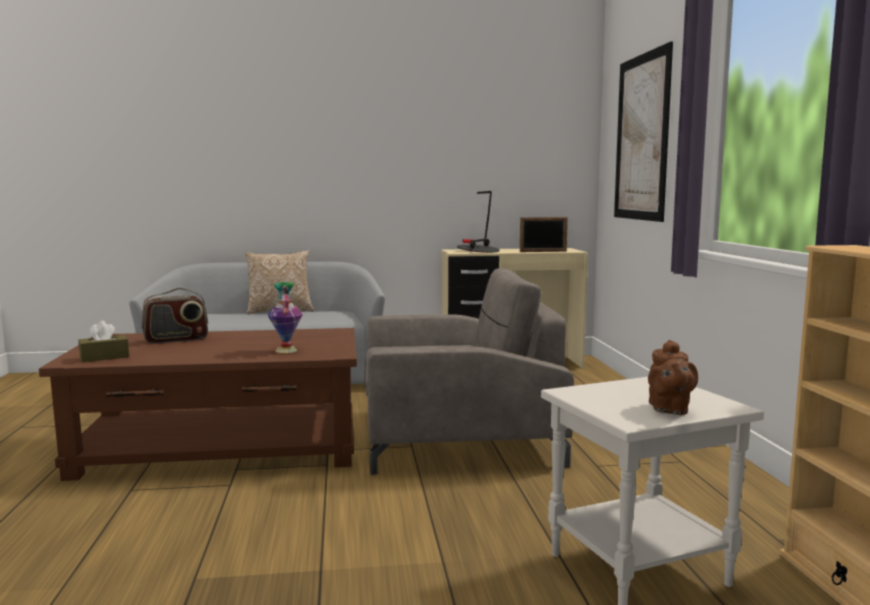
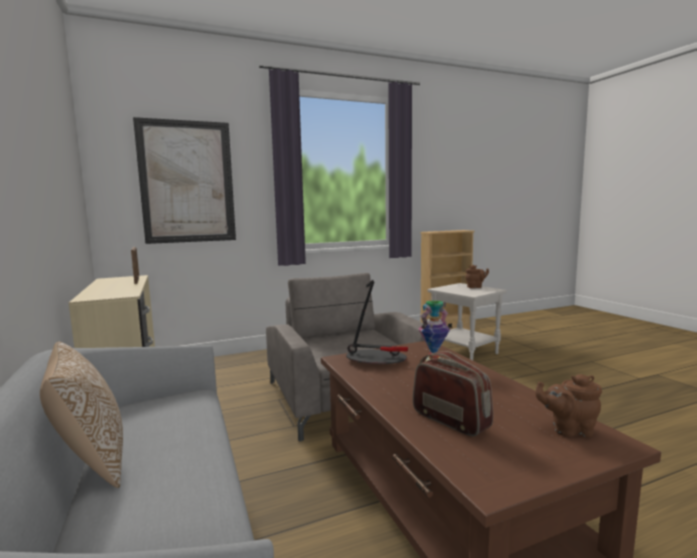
camera: 105 degrees left, 0 degrees up
(104, 357) = (568, 429): brown tissue box -> brown teapot
(478, 251) = (113, 291): table lamp -> table lamp (376, 359)

